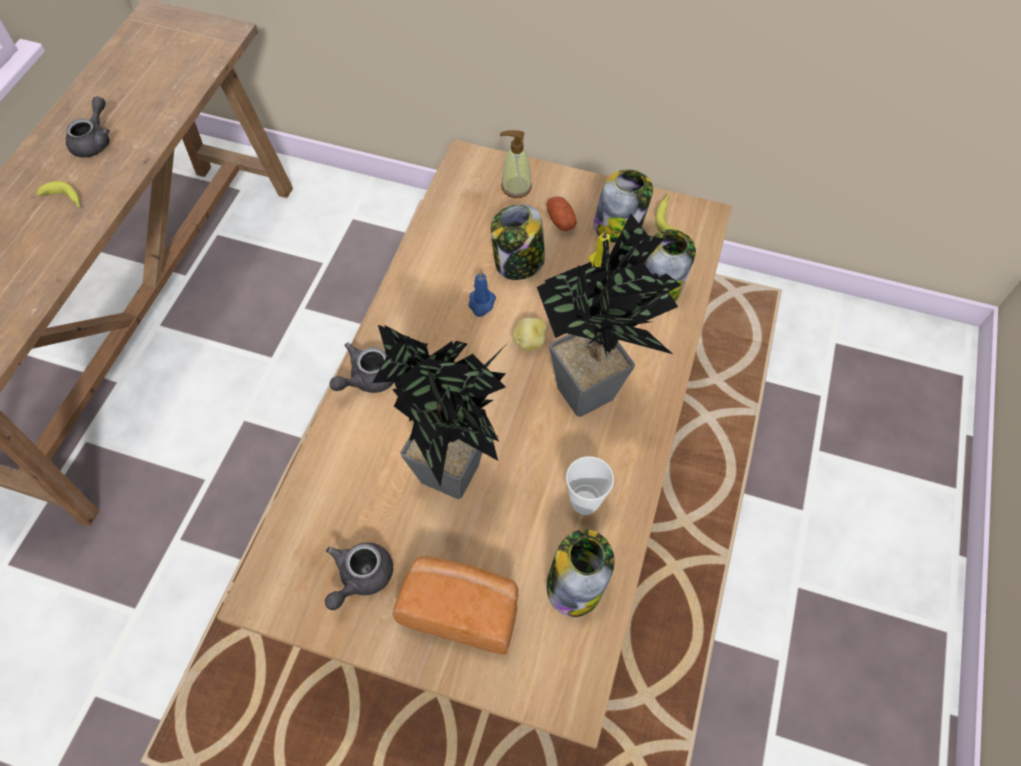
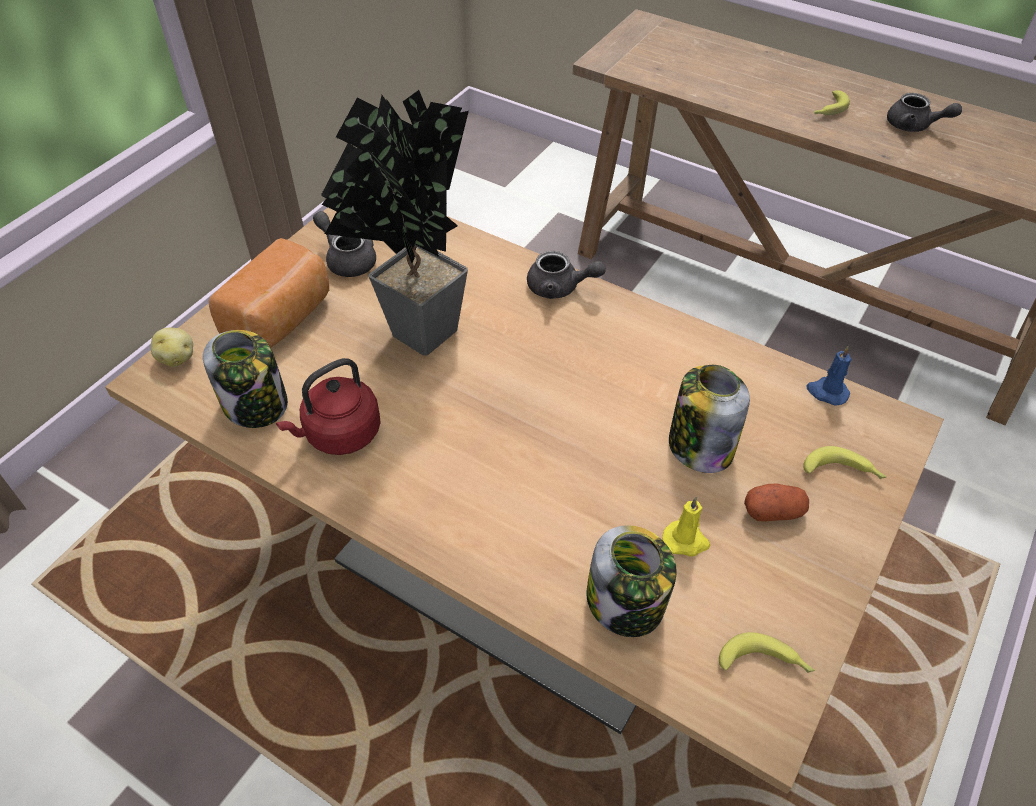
camera: 105 degrees right, 10 degrees down
(367, 378) = (560, 288): grey teapot -> grey teapot turned 135 degrees clockwise
(481, 303) = (639, 396): blue candle -> blue candle (827, 392)
(516, 187) = (843, 472): soap dispenser -> banana
(529, 341) = (570, 430): potato -> potato (177, 358)
(584, 502) = (339, 434): cup -> red kettle
(596, 392) = (475, 480): potted plant -> none
(618, 226) = (756, 584): jar -> none

